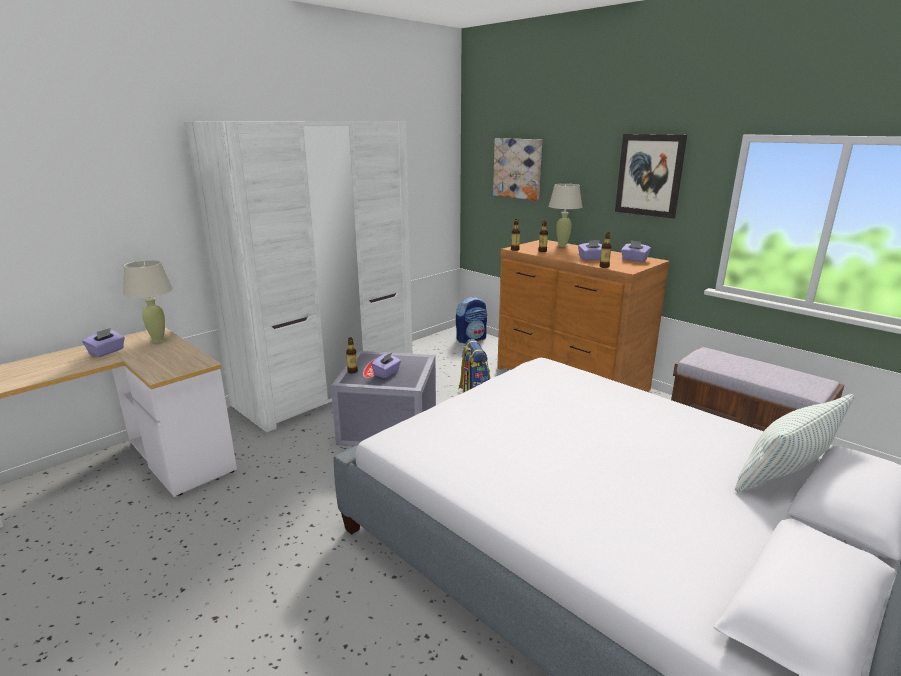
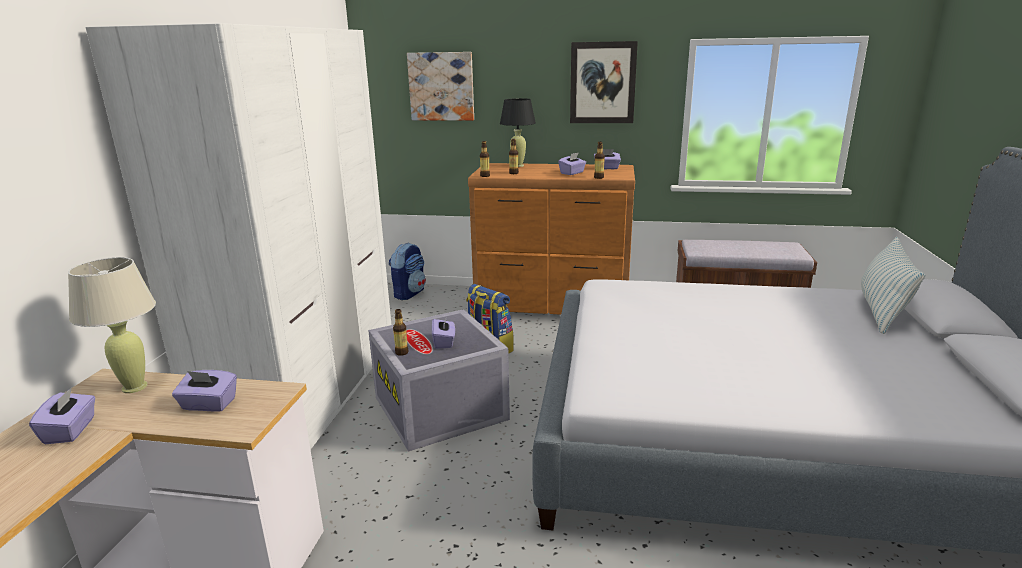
camera: 35 degrees left, 0 degrees up
(167, 359) = (208, 405): none -> purple tissue box
(562, 245) = (518, 165): beige table lamp -> black table lamp

